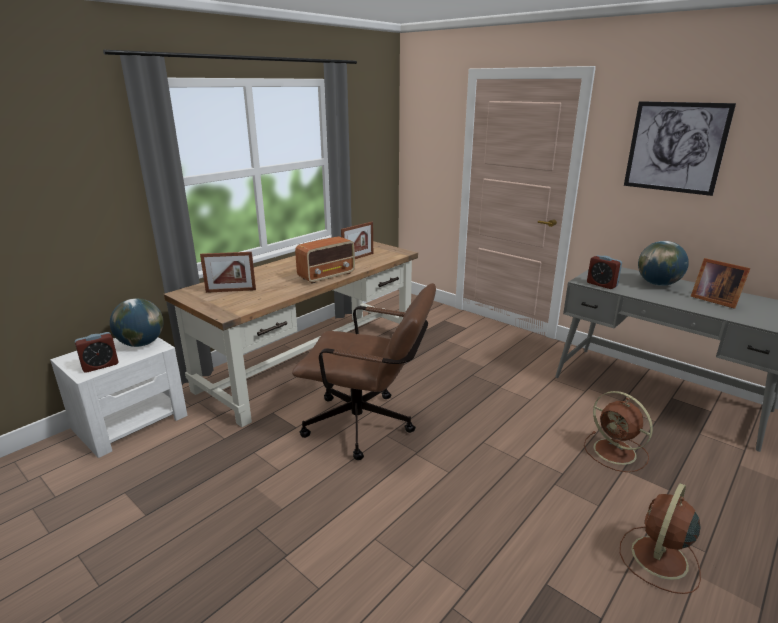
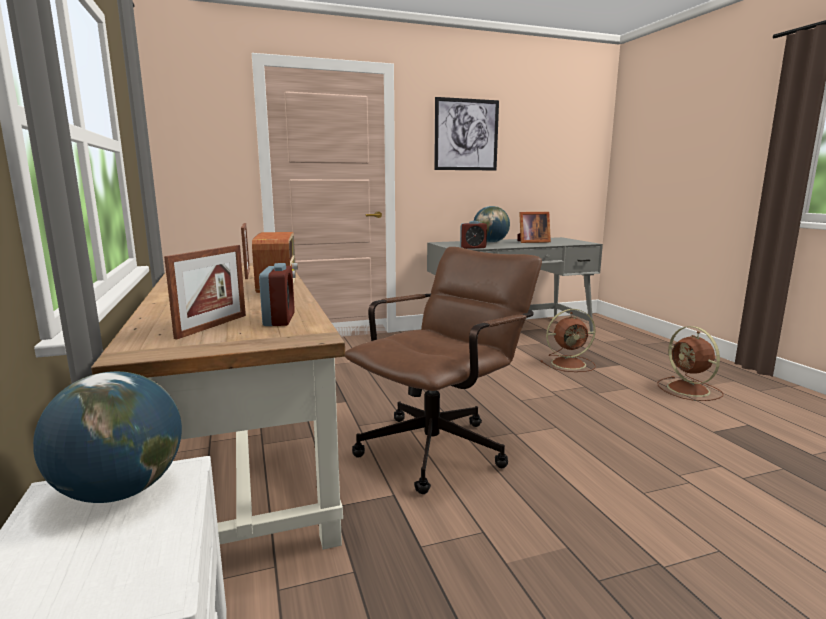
camera: 60 degrees left, 10 degrees down
(100, 366) = (144, 563): alarm clock -> alarm clock (279, 320)

